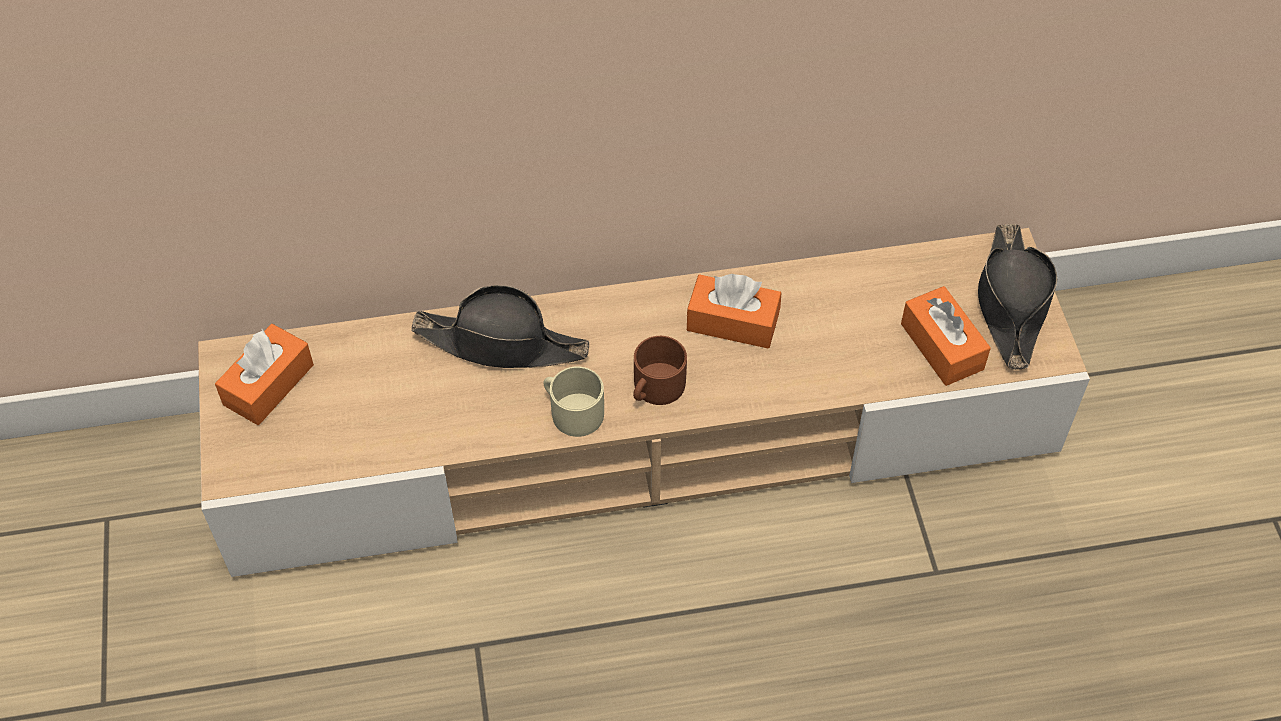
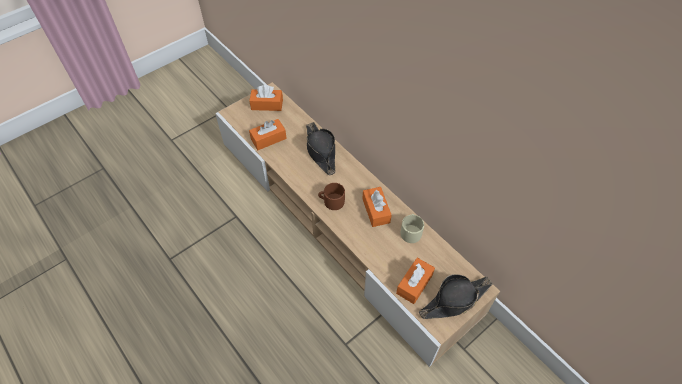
camera: 60 degrees right, 0 degrees up
(384, 428) = (268, 139): none -> orange tissue box
(572, 411) = (306, 183): beige mug -> beige mug (411, 231)

